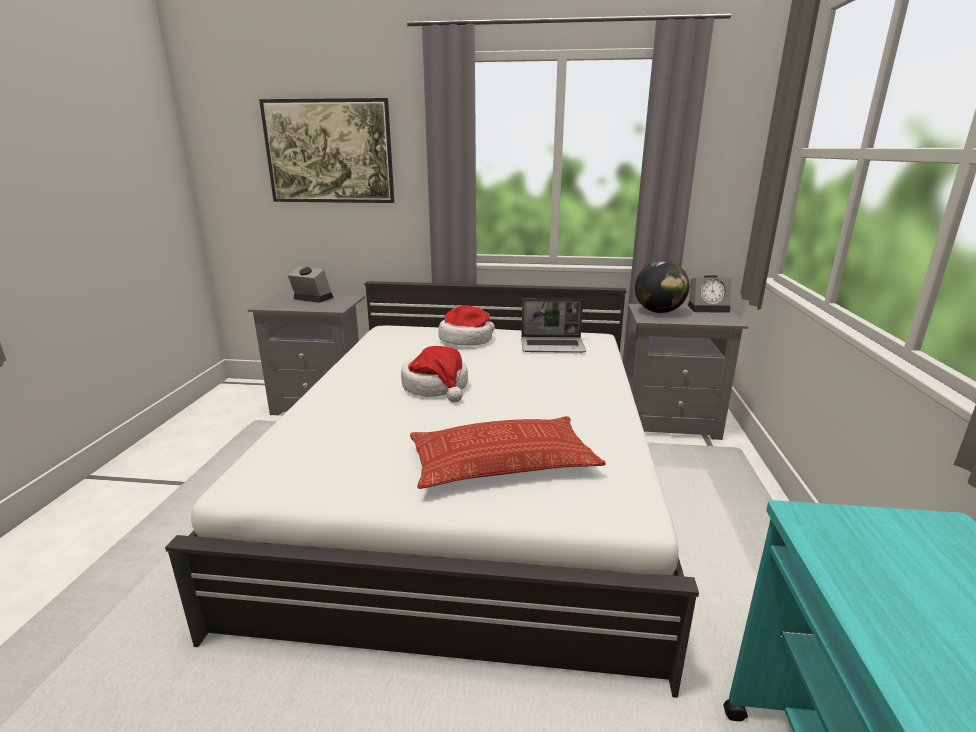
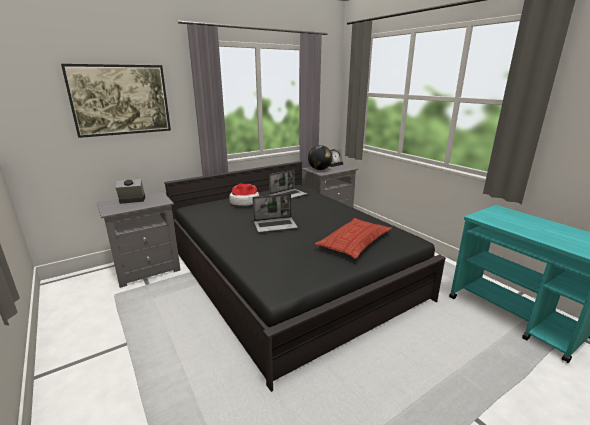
camera: 40 degrees left, 0 degrees up
(436, 387) = (275, 225): hat -> laptop
(471, 488) = (290, 274): white bed -> black bed

